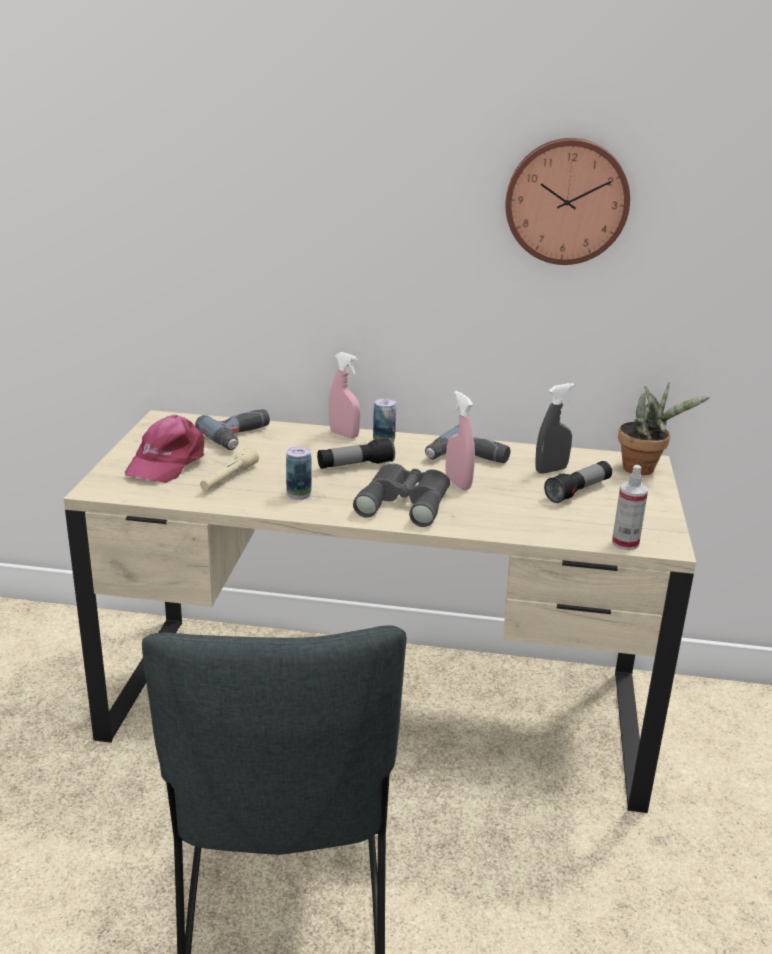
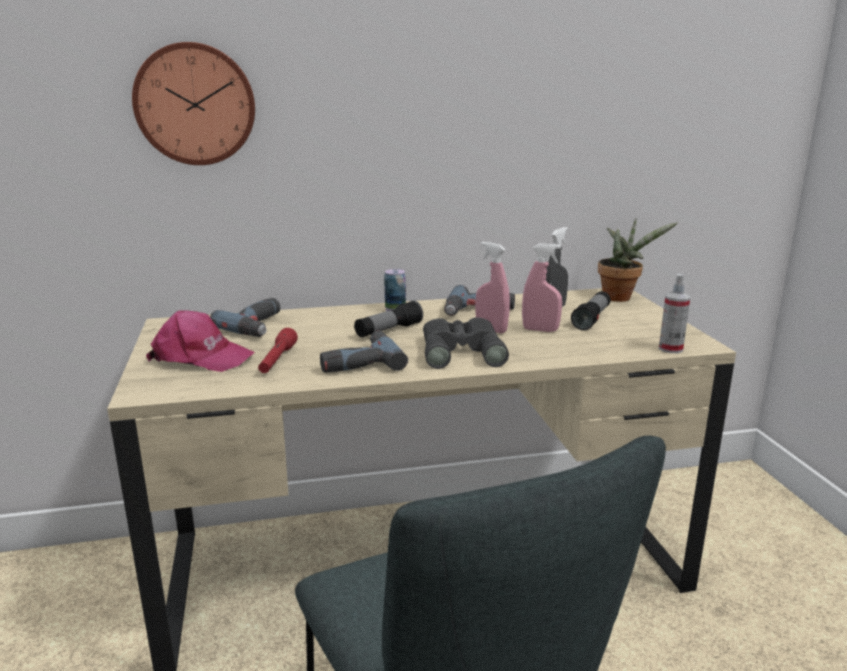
camera: 20 degrees left, 5 degrees down
(167, 462) = (200, 357): pink cap -> pink cap turned 75 degrees counterclockwise
(228, 478) = (277, 360): beige flashlight -> red flashlight
(299, 494) = (358, 361): can -> power drill
(344, 434) = (355, 310): pink spray bottle -> pink spray bottle (540, 330)
(567, 201) = (533, 70): wall clock -> wall clock (195, 104)

